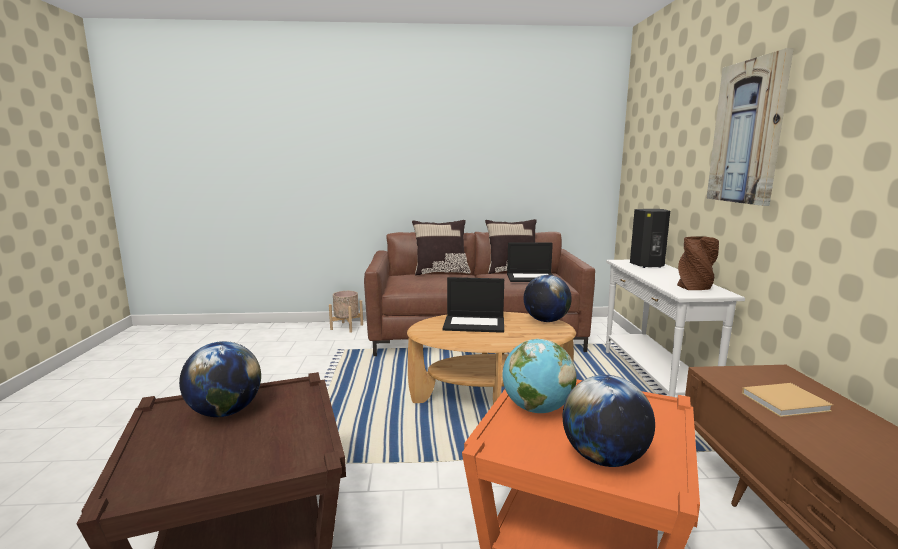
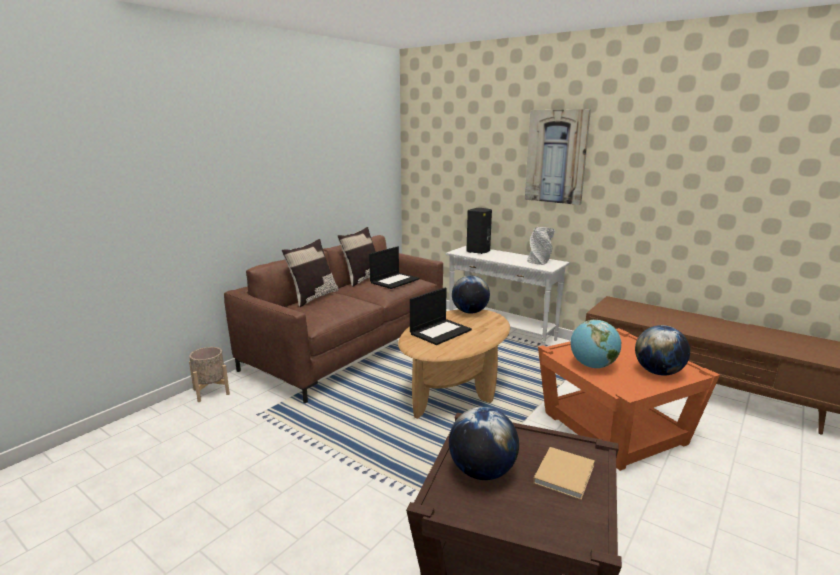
camera: 50 degrees left, 5 degrees up
(694, 287) = (539, 262): brown vase -> grey vase
(787, 402) = (643, 314): beige book -> beige book (564, 473)

